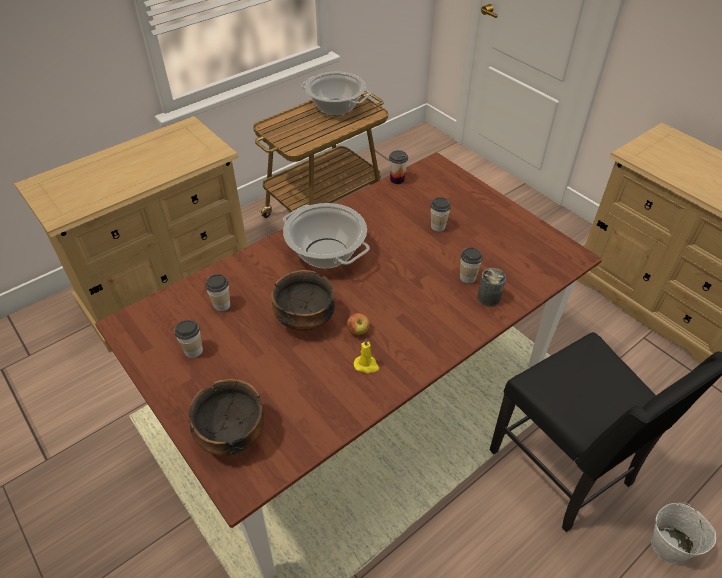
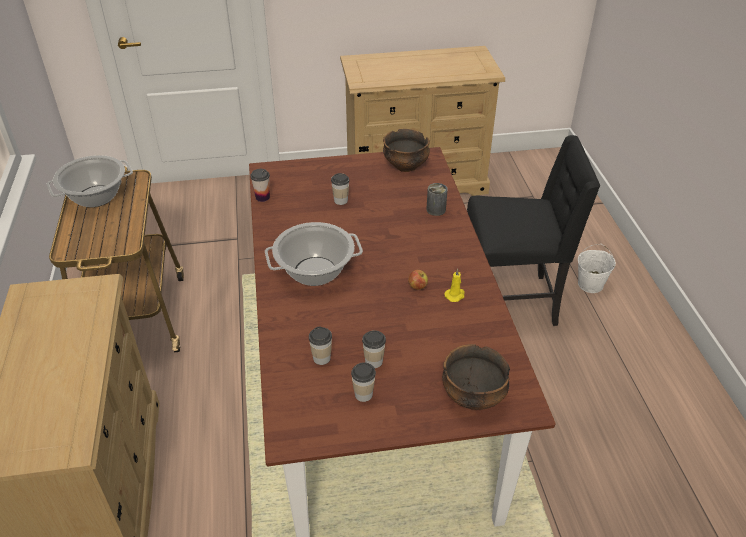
camera: 60 degrees left, 5 degrees down
(304, 319) = (381, 312): bowl -> bowl (406, 166)
(467, 277) = (408, 210): cup -> cup (374, 361)

